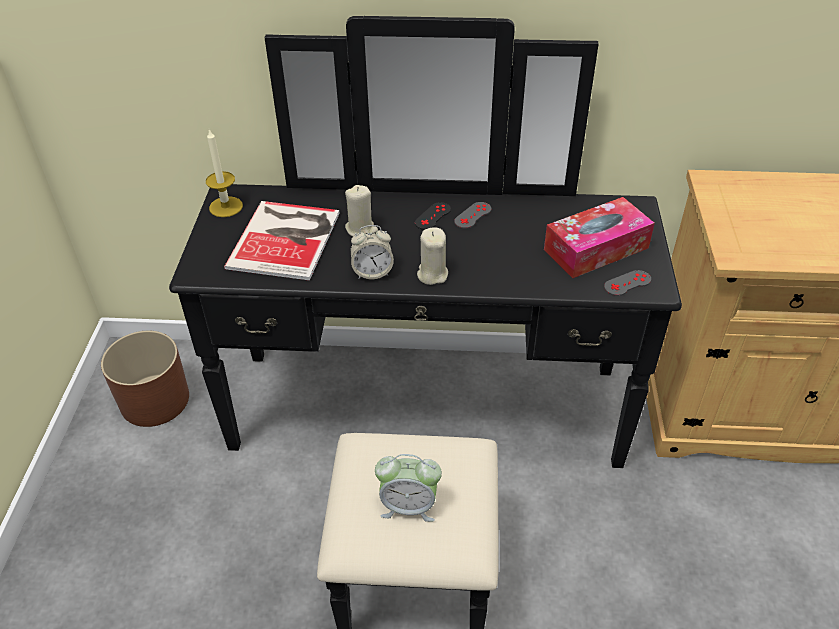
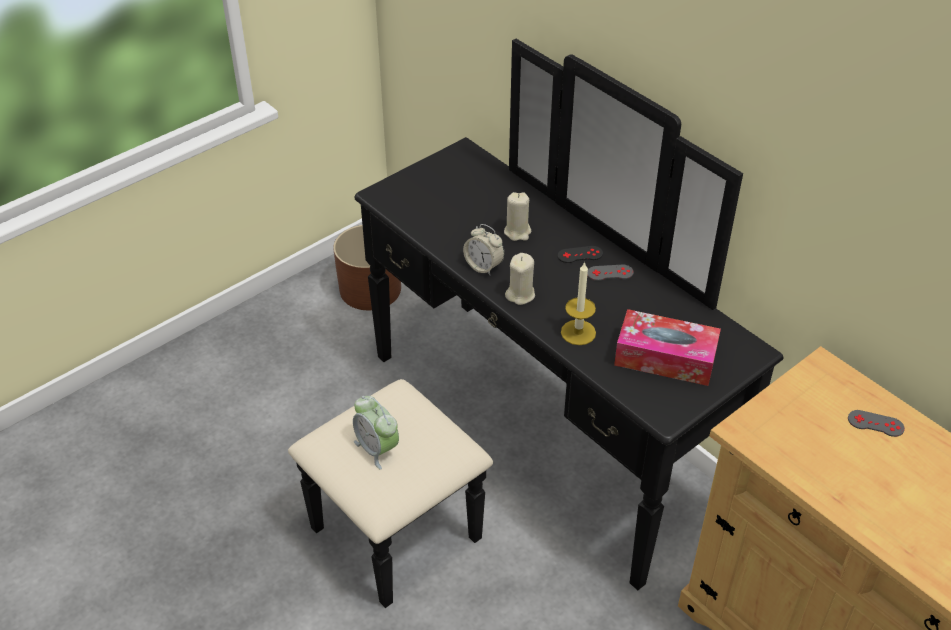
camera: 45 degrees right, 0 degrees up
(226, 207) = (452, 159): candle -> candle (578, 332)
(287, 238) = (462, 207): book -> none
(627, 283) = (649, 397): grey game controller -> grey game controller (875, 423)

